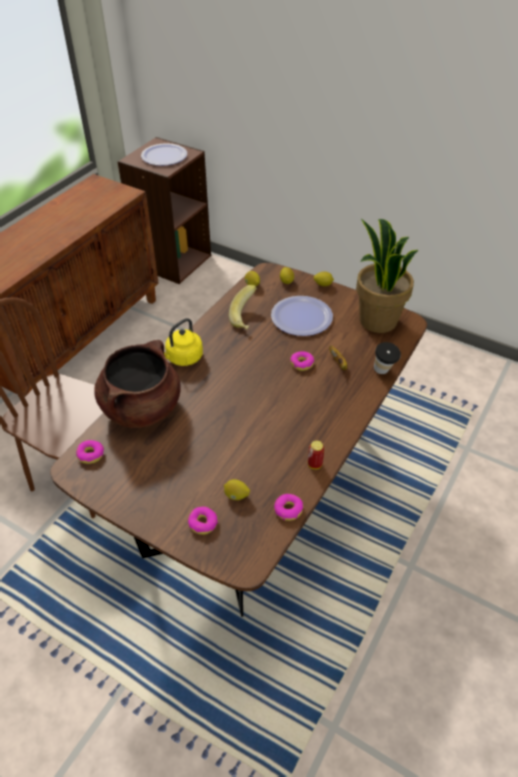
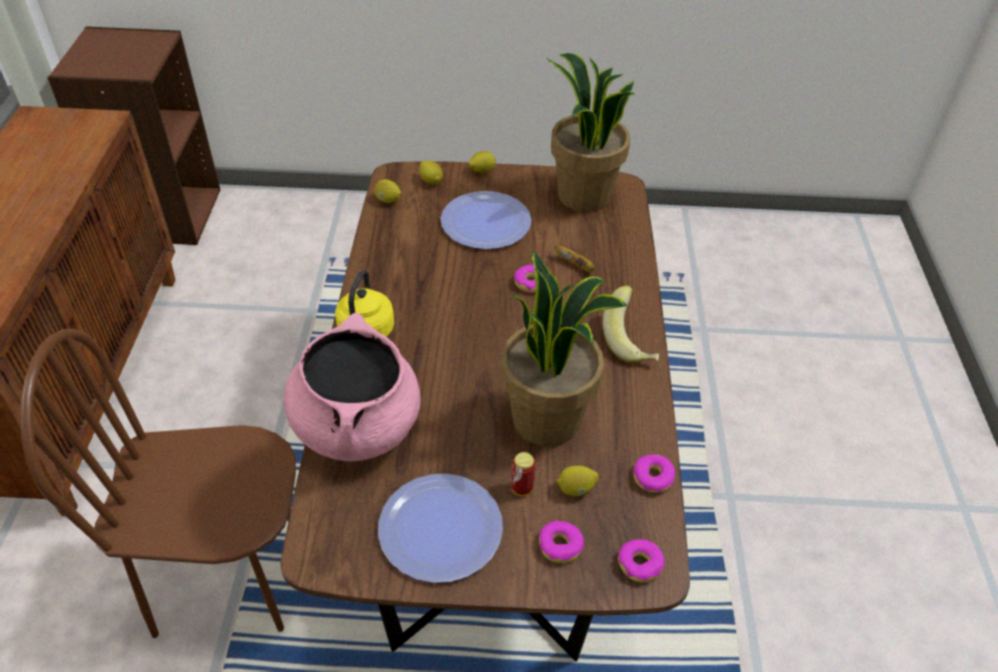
camera: 30 degrees left, 0 degrees up
(91, 454) = (330, 523): donut -> donut (640, 564)
(142, 408) = (357, 425): brown cooking pot -> pink cooking pot
(164, 156) = (121, 52): plate -> plate (440, 528)
(246, 318) = (413, 247): banana -> banana (631, 341)
(250, 448) = (548, 419): none -> potted plant
(314, 464) = (642, 406): can -> can (522, 488)
(383, 372) = (637, 258): cup -> none

